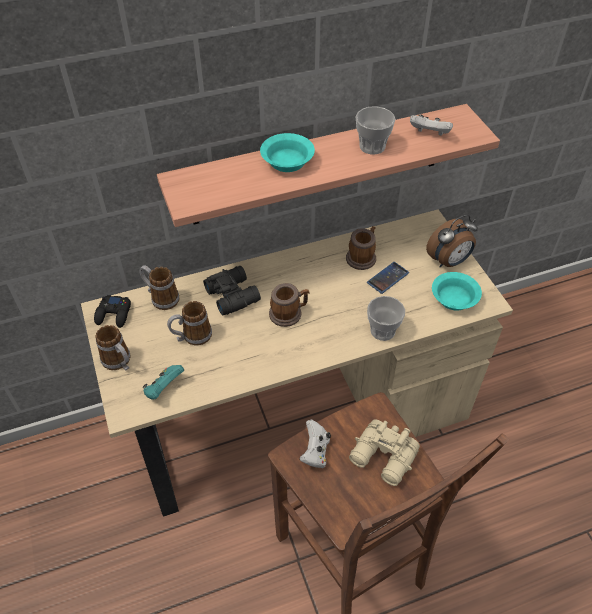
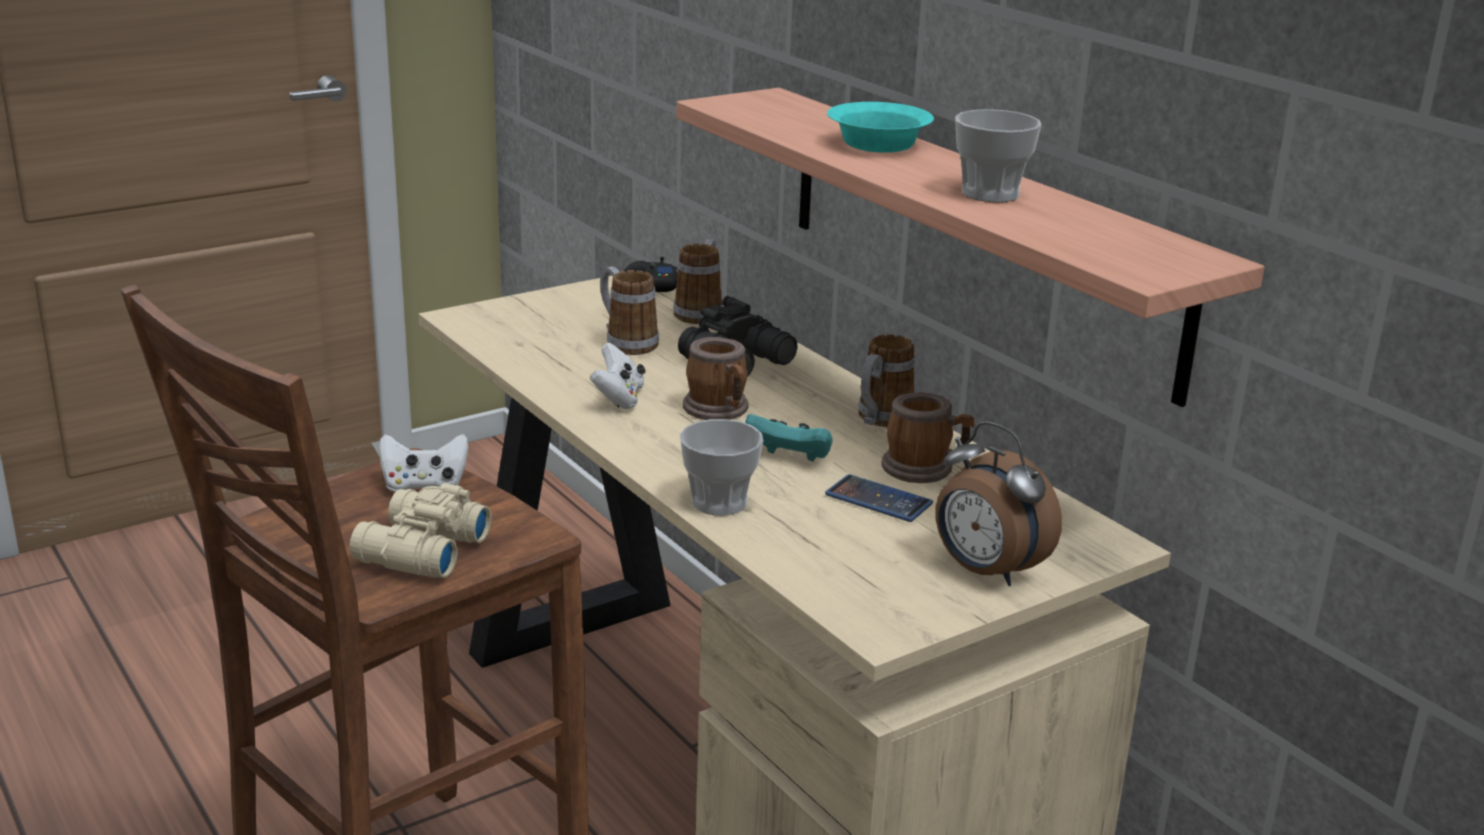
camera: 75 degrees right, 25 degrees down
(119, 362) = (552, 302): mug -> mug (880, 420)
(164, 389) = (510, 335): turquoise game controller -> turquoise game controller (790, 458)
(429, 134) = (1088, 233): white game controller -> white game controller (618, 398)
(454, 298) = (864, 581): turquoise bowl -> none

